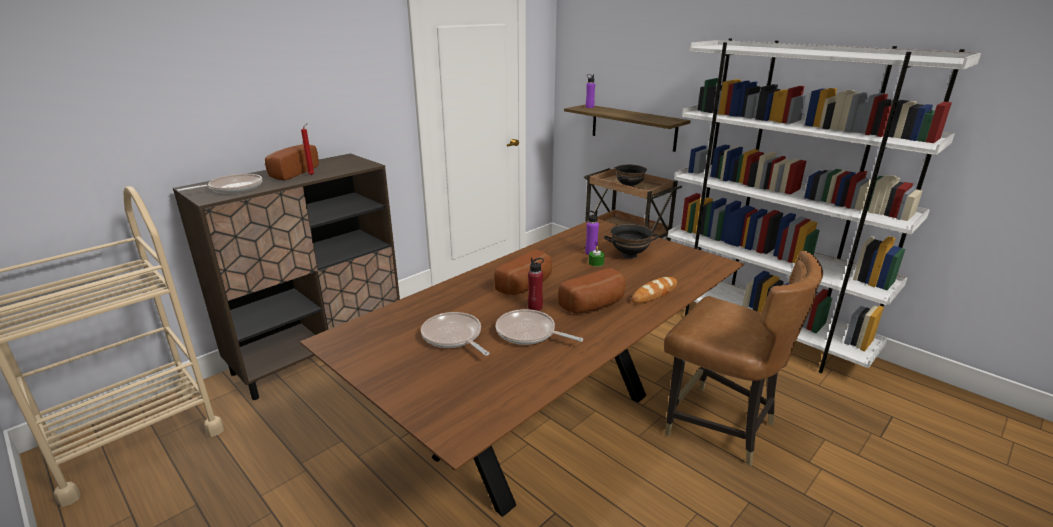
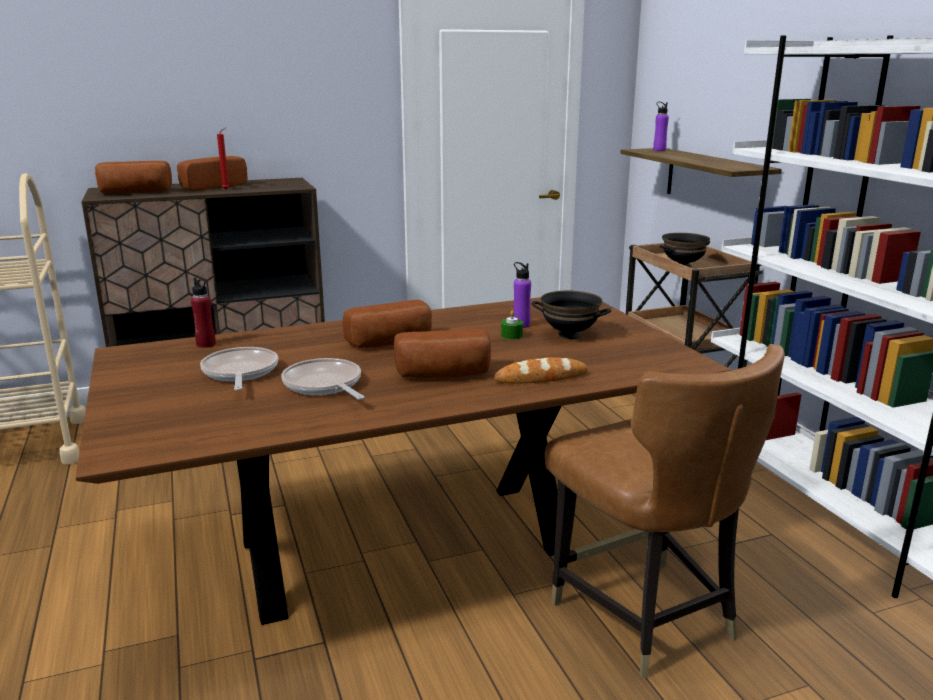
camera: 25 degrees right, 5 degrees down
(232, 188) = (135, 192): frying pan -> bread
(535, 307) = (368, 364): red bottle -> red bottle (206, 344)

